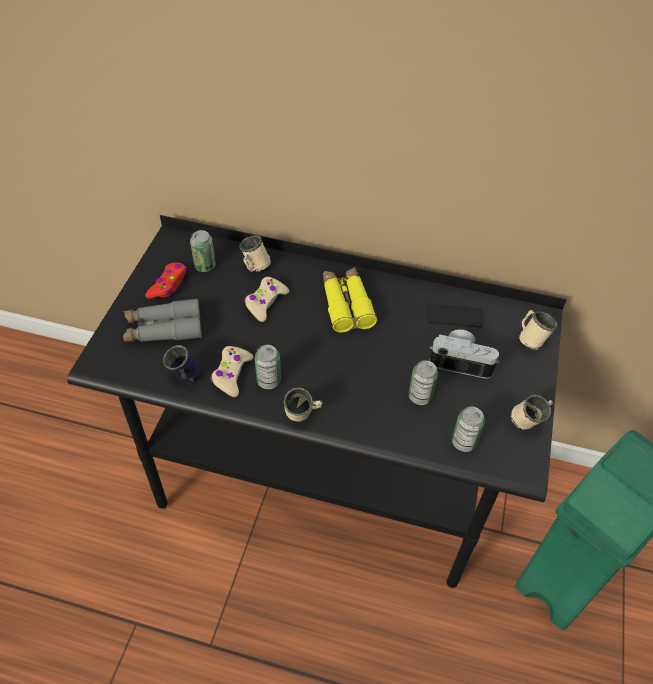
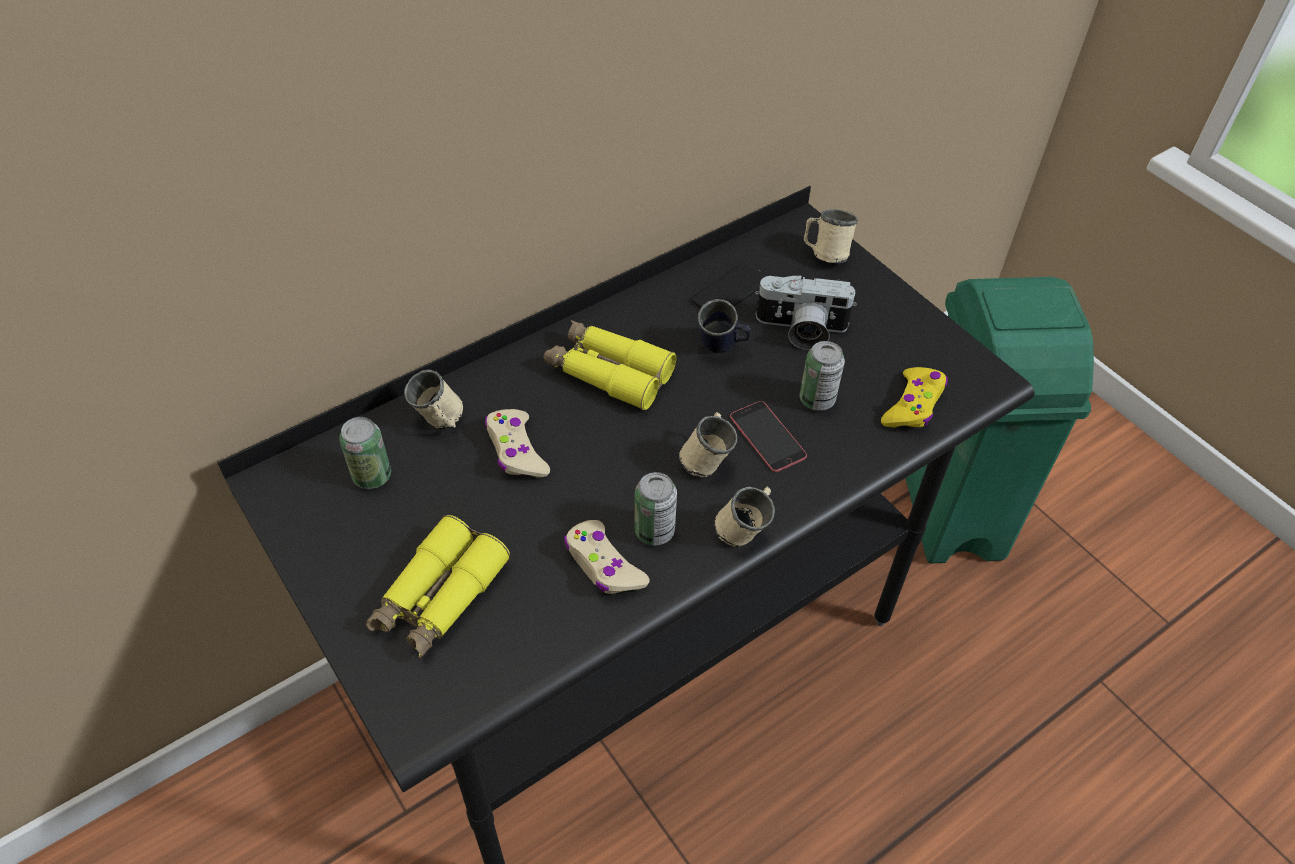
camera: 50 degrees left, 0 degrees up
(163, 329) = (439, 597): grey binoculars -> yellow binoculars
(168, 285) = (359, 541): red game controller -> none
(186, 379) = (561, 624): blue mug -> blue mug (723, 348)
(372, 390) = (767, 436): none -> phone
(461, 361) = (800, 330): camera -> camera turned 135 degrees counterclockwise
(464, 442) = (913, 405): can -> yellow game controller
(529, 422) = (932, 334): beige mug -> beige mug (707, 460)

